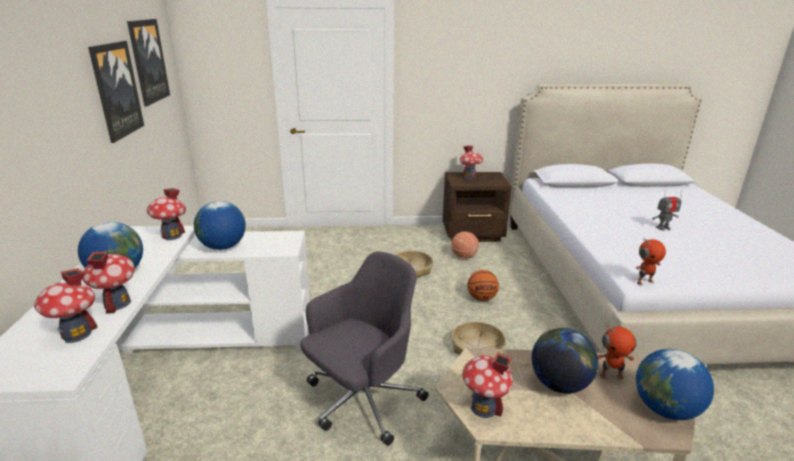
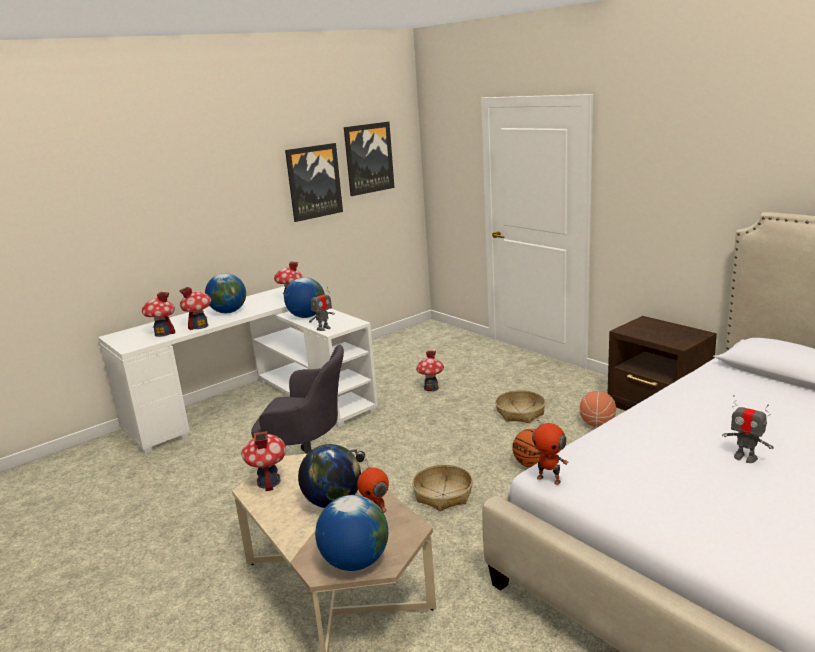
camera: 55 degrees right, 5 degrees down
(273, 250) = (323, 328): none -> toy robot
(470, 177) = (656, 328): toy house -> toy house (431, 388)

